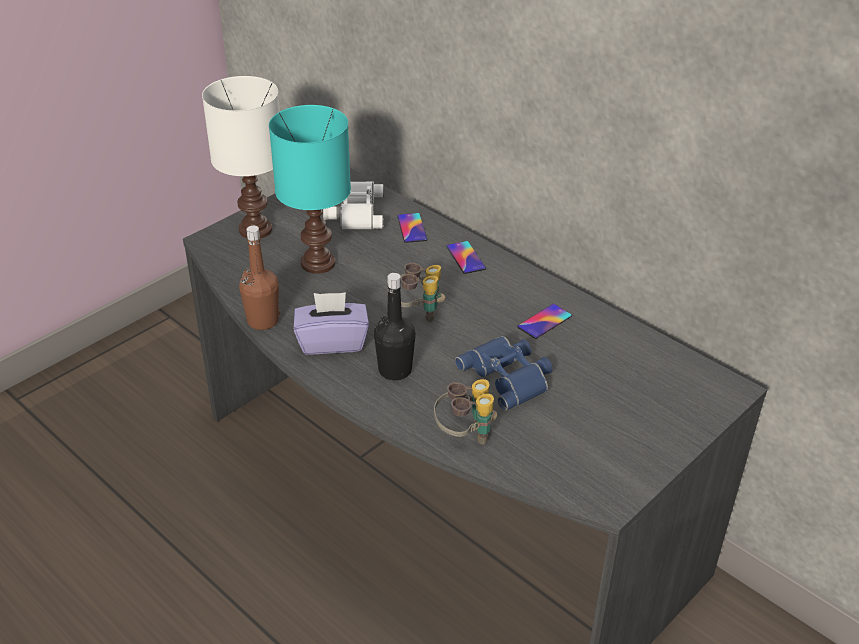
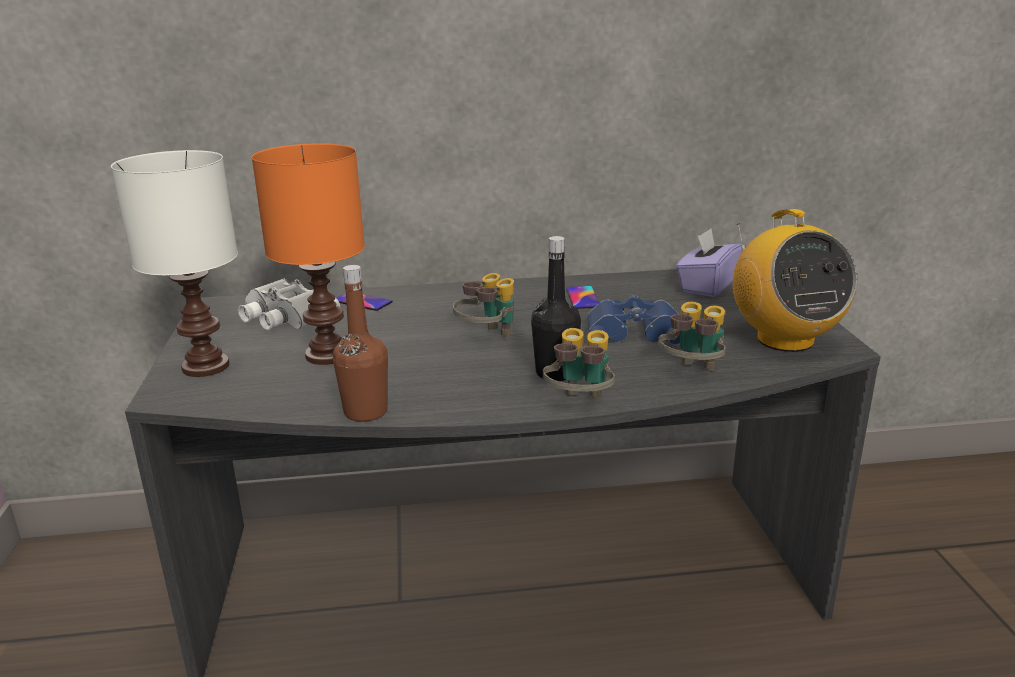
camera: 50 degrees left, 15 degrees down
(316, 264) = (327, 356): turquoise table lamp -> orange table lamp
(332, 342) = (464, 388): purple tissue box -> purple tissue box (706, 286)
(360, 402) = (580, 404): none -> binoculars
(465, 258) = (446, 296): phone -> none
(587, 462) = (784, 340): none -> radio

